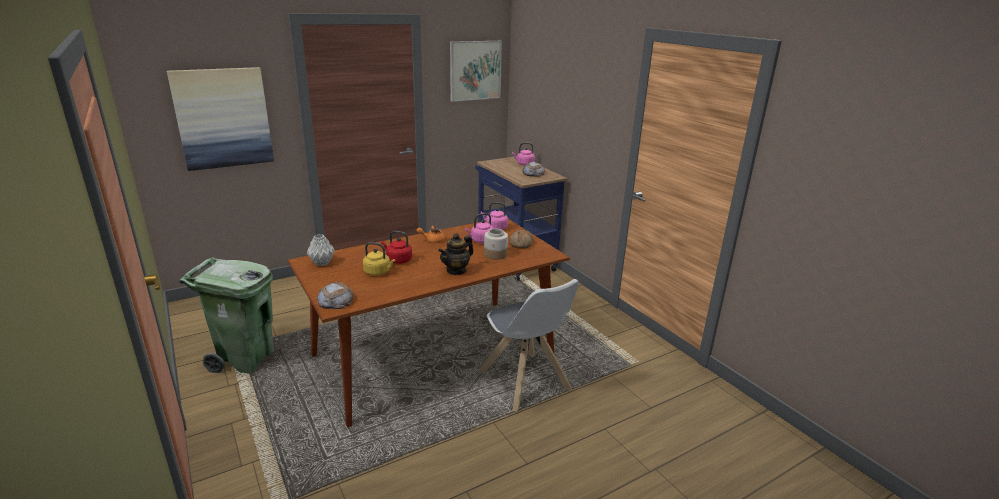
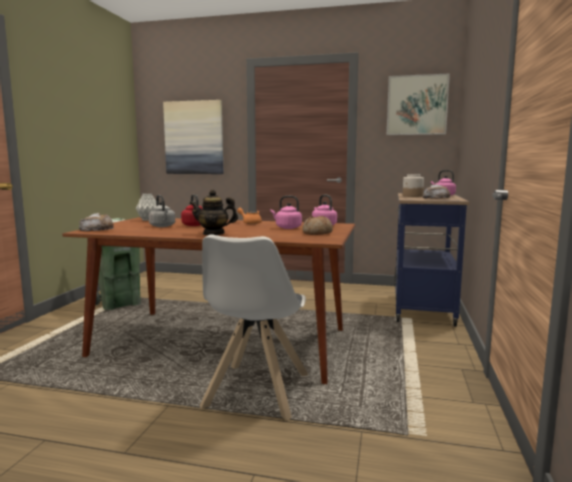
camera: 45 degrees right, 15 degrees down
(378, 272) = (163, 226): yellow kettle -> grey kettle
(495, 255) = (273, 233): jar -> jar (412, 196)

